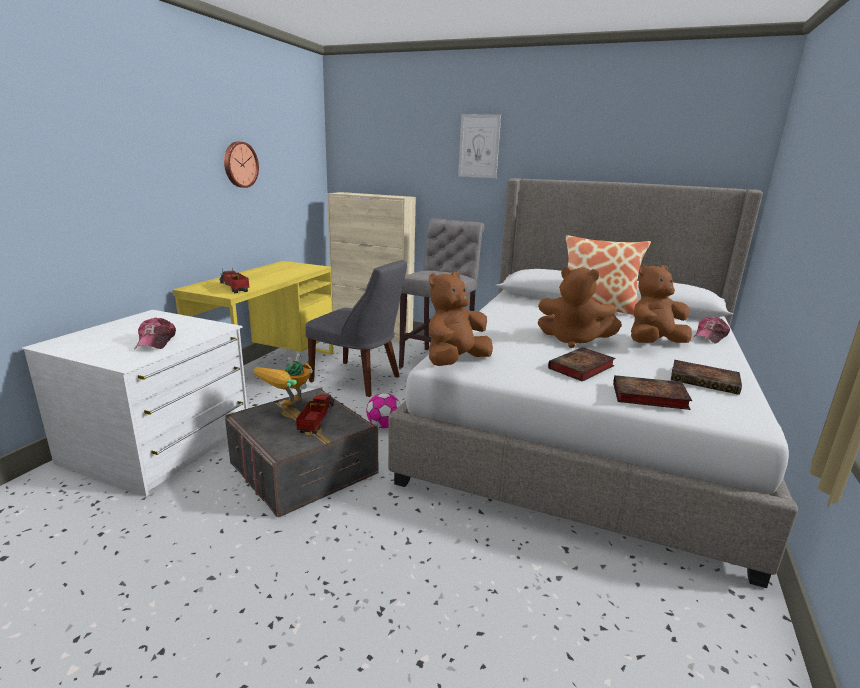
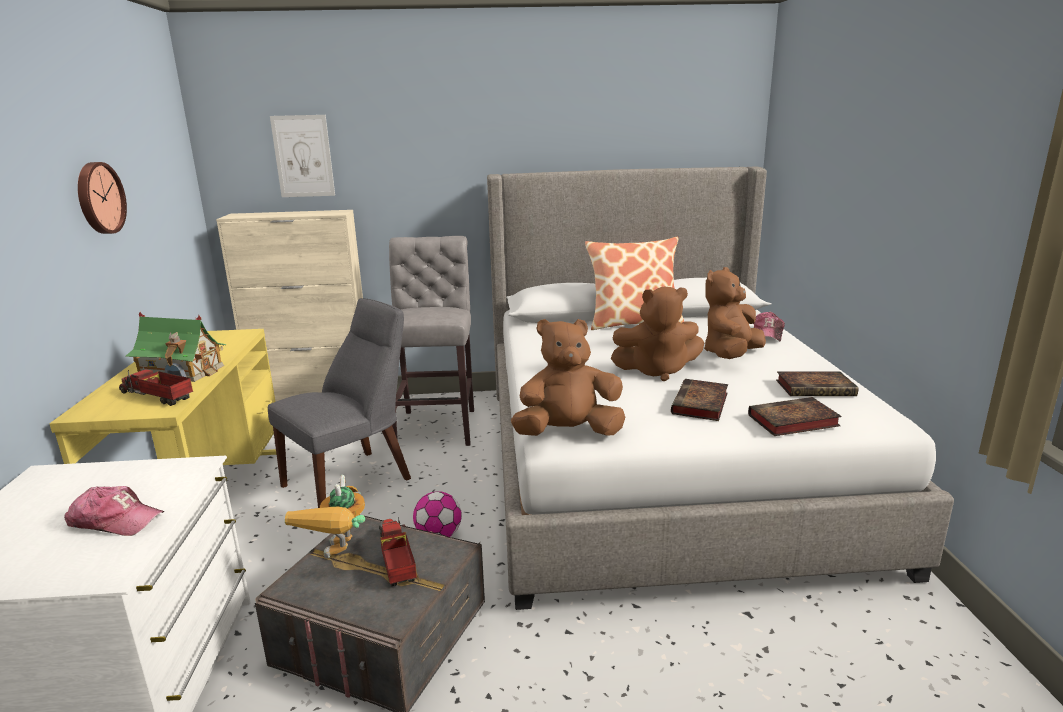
camera: 25 degrees left, 0 degrees up
(156, 341) = (115, 521): cap -> cap turned 45 degrees counterclockwise
(261, 279) = (181, 371): none -> toy house
(359, 380) = (352, 480): grey chair -> grey chair turned 45 degrees counterclockwise
(455, 362) = (568, 433): brown plush toy -> brown plush toy turned 60 degrees clockwise
(479, 146) = (435, 136): picture -> picture (303, 156)

